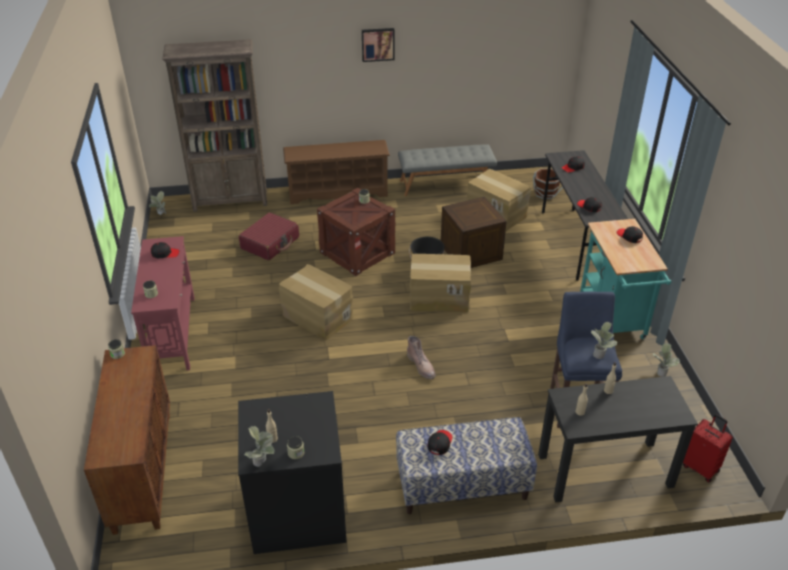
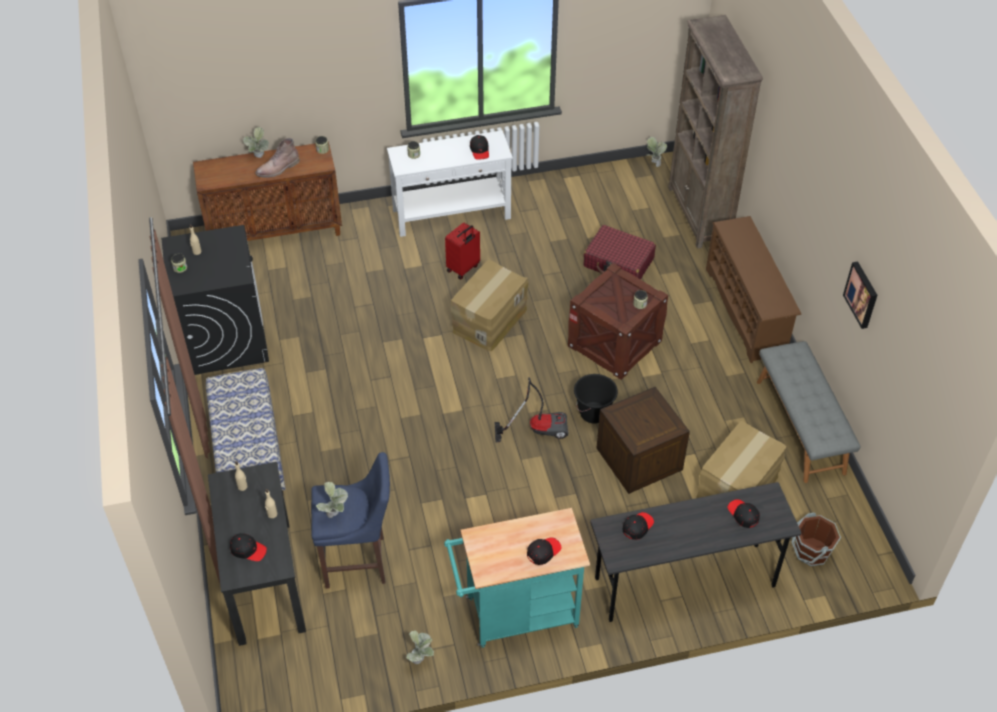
camera: 85 degrees right, 10 degrees up
(173, 333) = (452, 214): red console table -> white console table
(263, 462) = (172, 250): potted plant -> potted plant (258, 158)
(377, 44) = (829, 201): picture -> picture (862, 294)
(421, 366) = (416, 417): brown boot -> brown boot (278, 169)
(439, 297) = (538, 428): cardboard box -> vacuum cleaner
(440, 443) = (245, 400): black cap -> black cap (248, 550)
(700, 467) = (265, 677): red suitcase -> red suitcase (463, 268)

